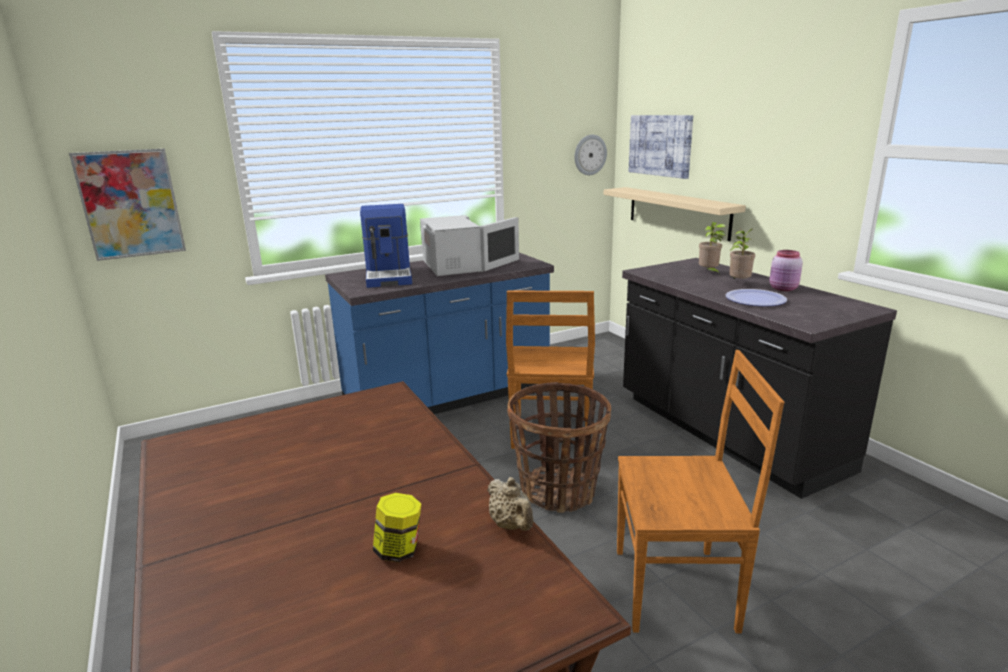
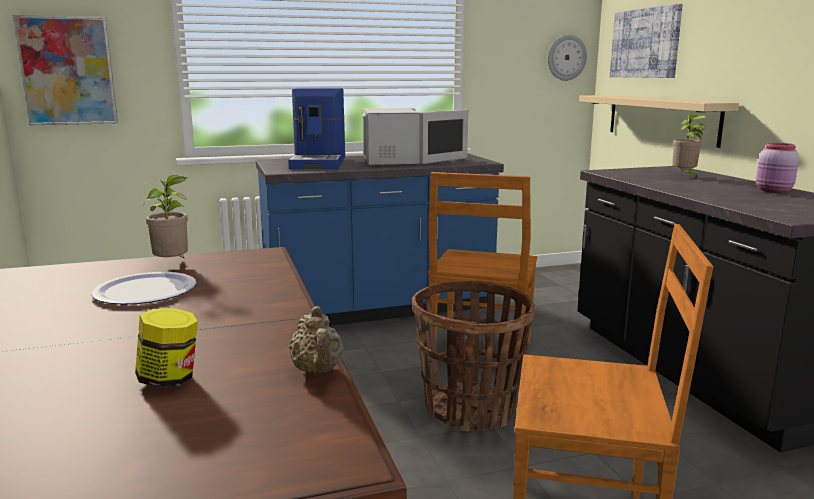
camera: 10 degrees right, 5 degrees down
(739, 283) = (717, 184): potted plant -> potted plant (173, 265)
(755, 299) = (731, 197): plate -> plate (145, 291)

